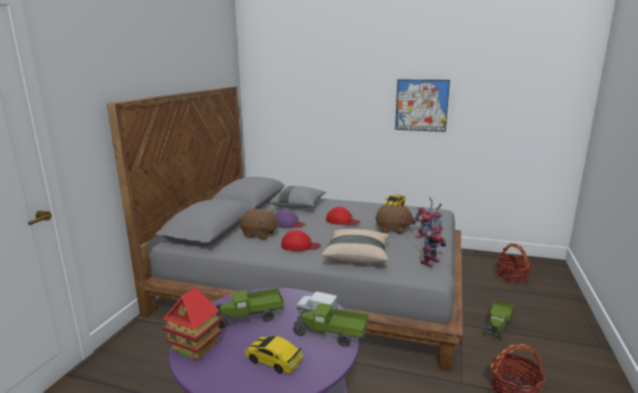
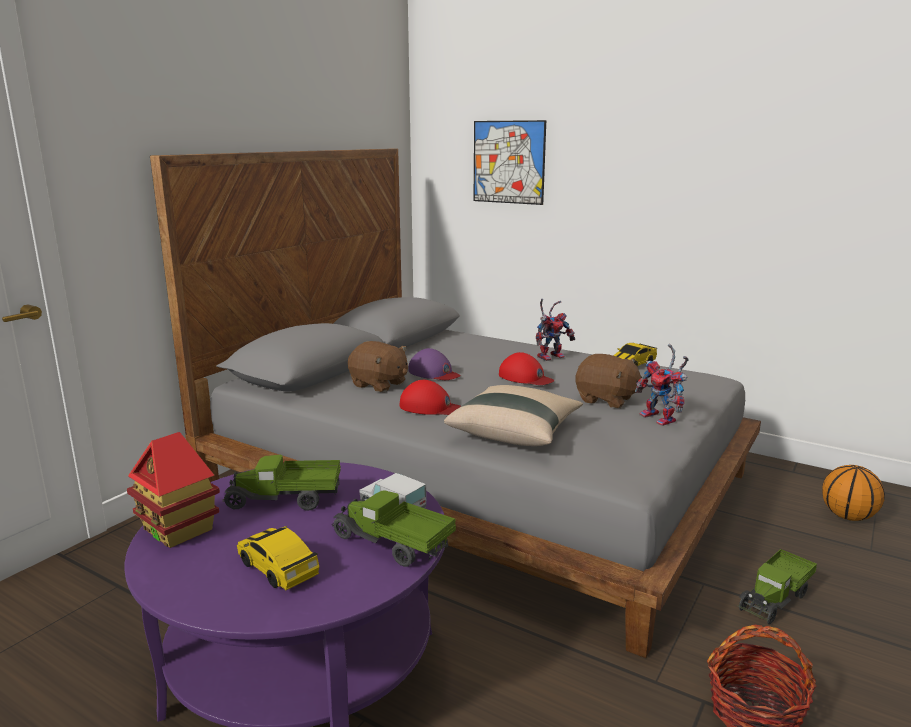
camera: 15 degrees right, 0 degrees up
(298, 206) = (469, 349): grey pillow -> none
(421, 105) = (706, 186): picture -> picture (508, 162)
(429, 261) = (639, 455): toy robot -> toy robot (551, 356)
(512, 276) = (848, 516): basket -> basketball

